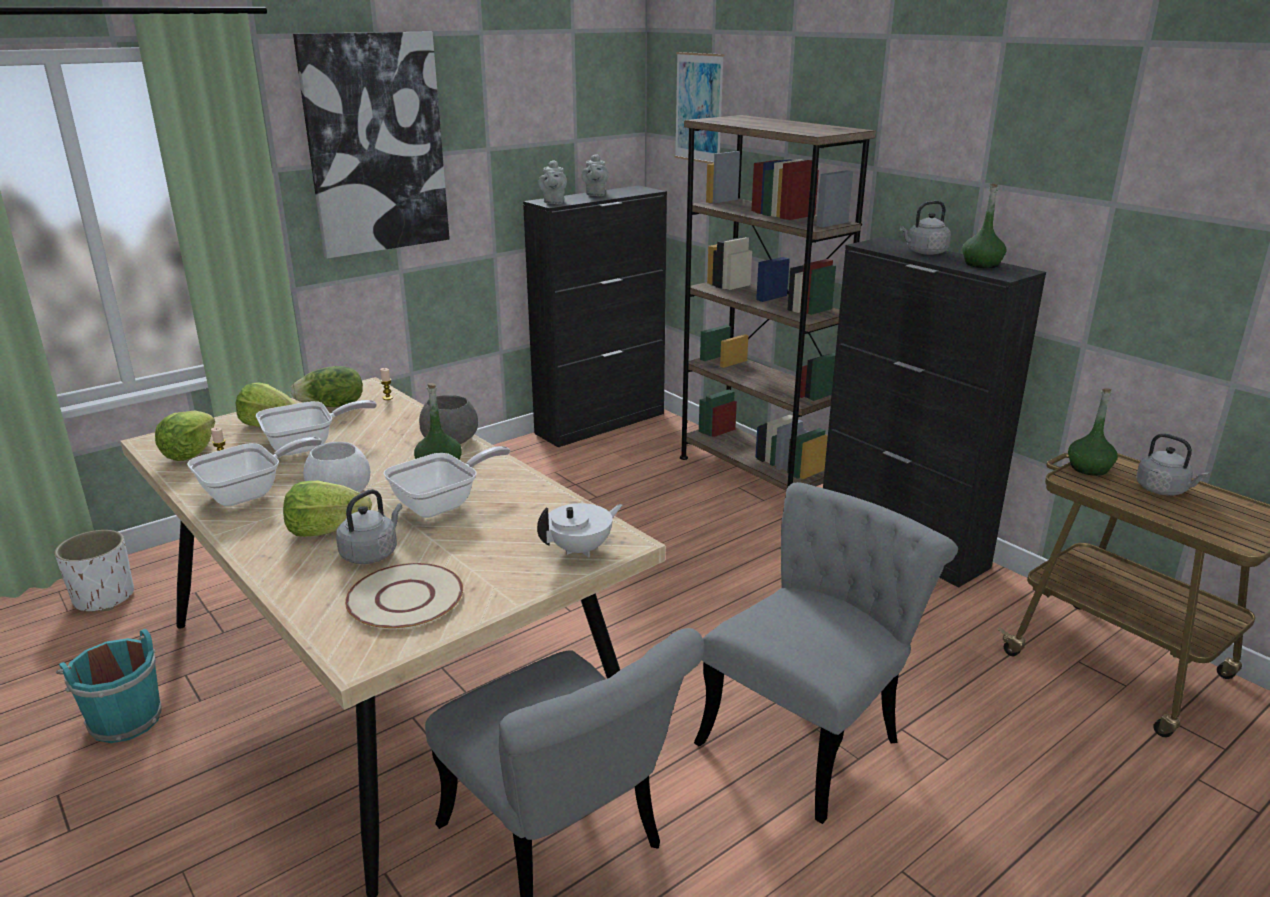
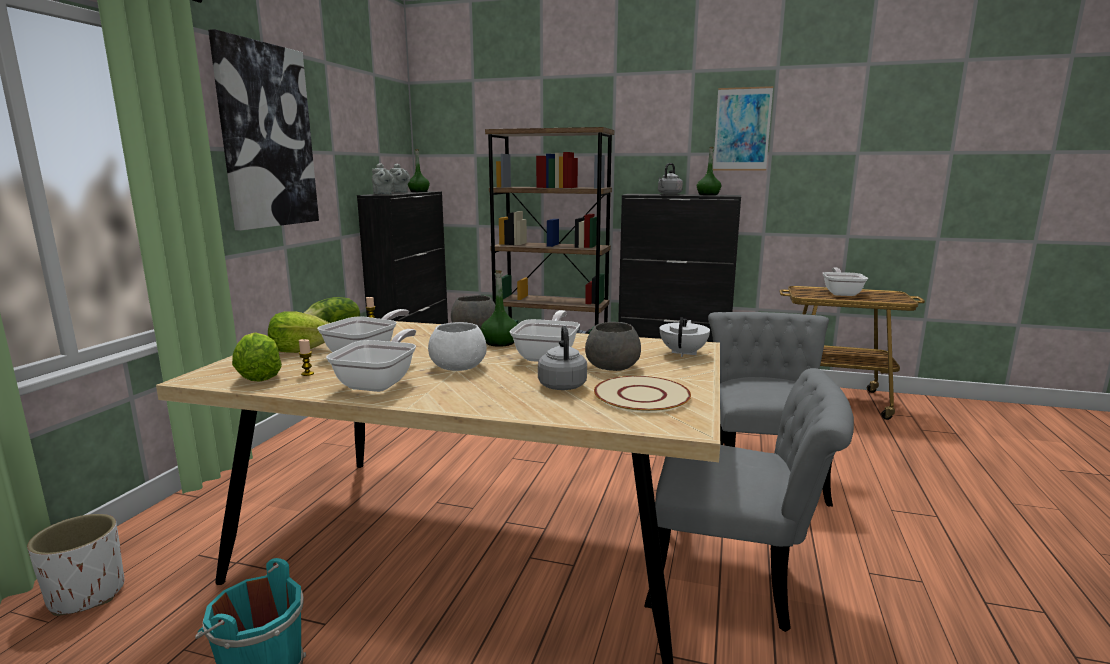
camera: 35 degrees left, 10 degrees down
(325, 529) = (496, 383): lettuce -> none
(467, 543) = (612, 366): none -> grey bowl
(699, 108) = (464, 131): picture -> picture (742, 129)
(1088, 468) = (802, 291): green bottle -> green bottle (419, 191)
(1163, 490) = (841, 293): grey kettle -> frying pan

